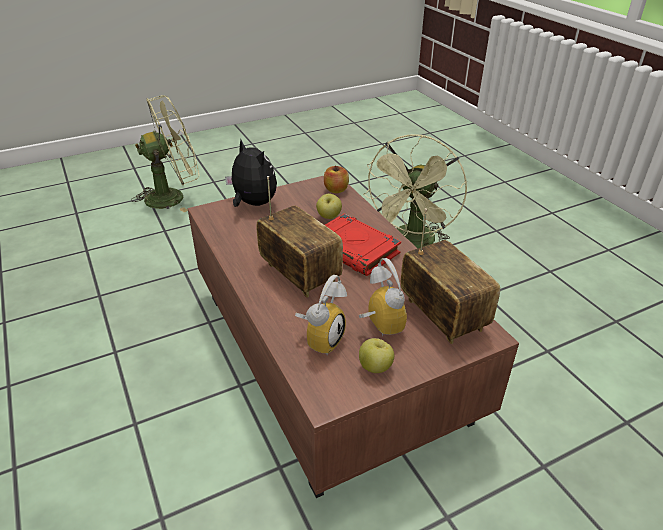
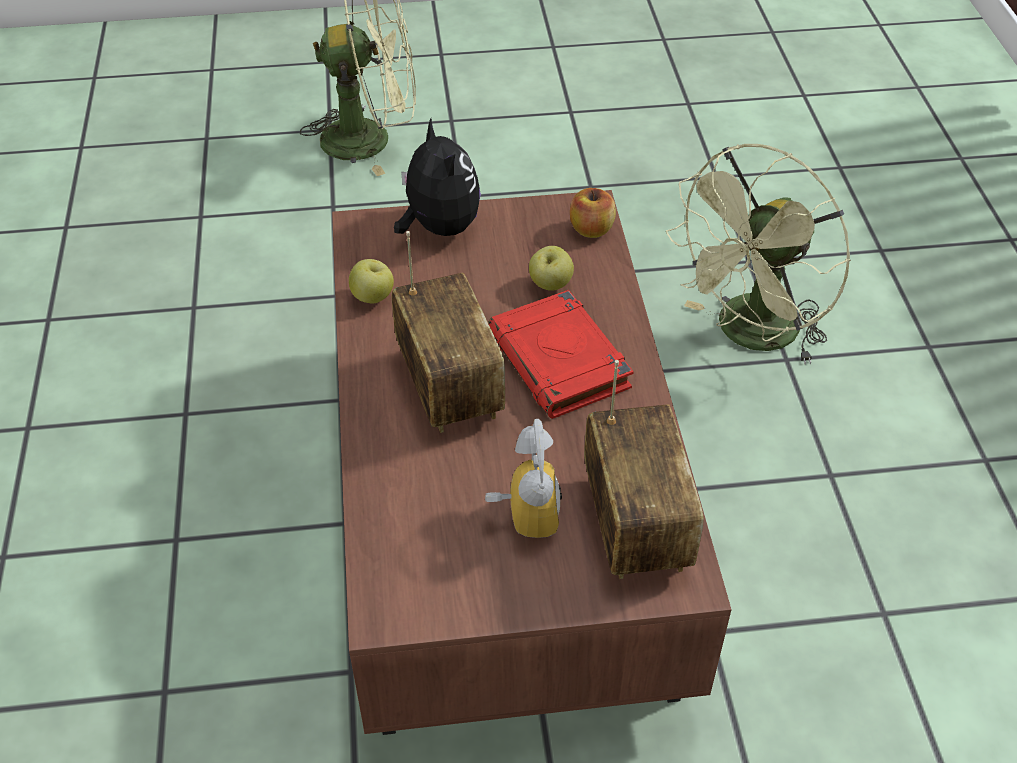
camera: 20 degrees right, 10 degrees up
(321, 338) = (426, 511): alarm clock -> none
(375, 367) = (482, 583): apple -> apple (373, 297)

